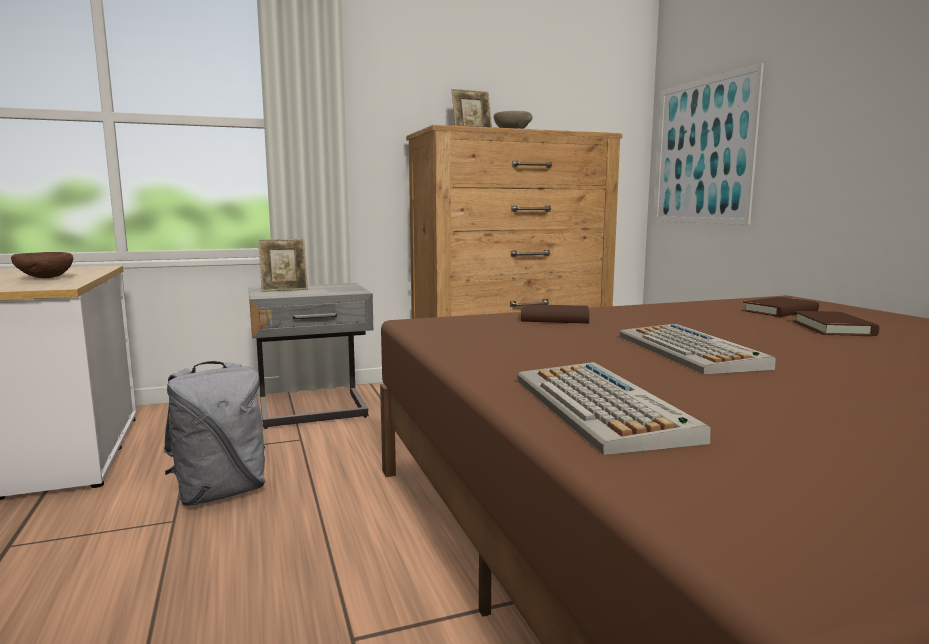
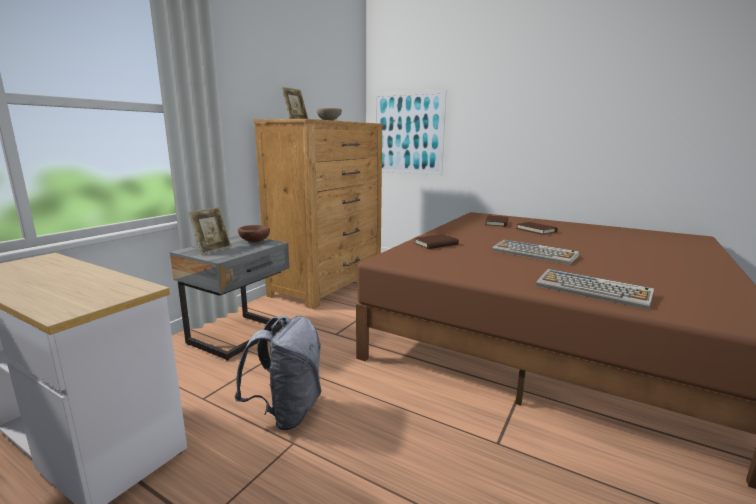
camera: 40 degrees left, 5 degrees up
(44, 278) = (62, 283): brown bowl -> brown bowl (255, 242)

